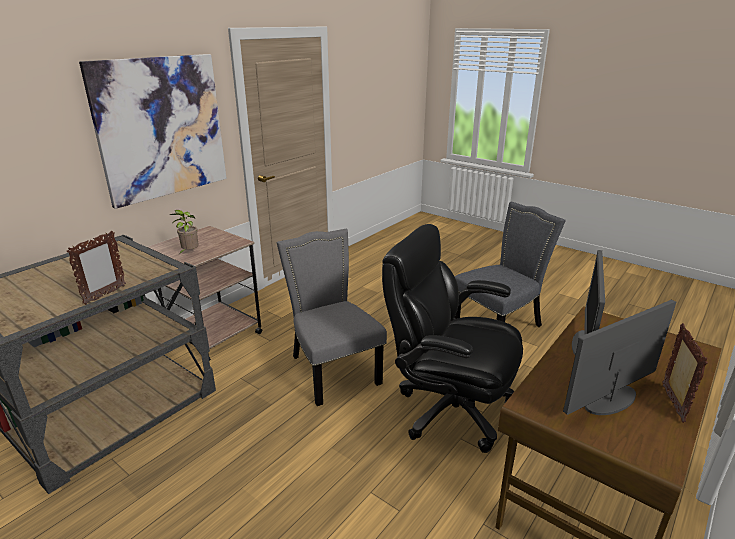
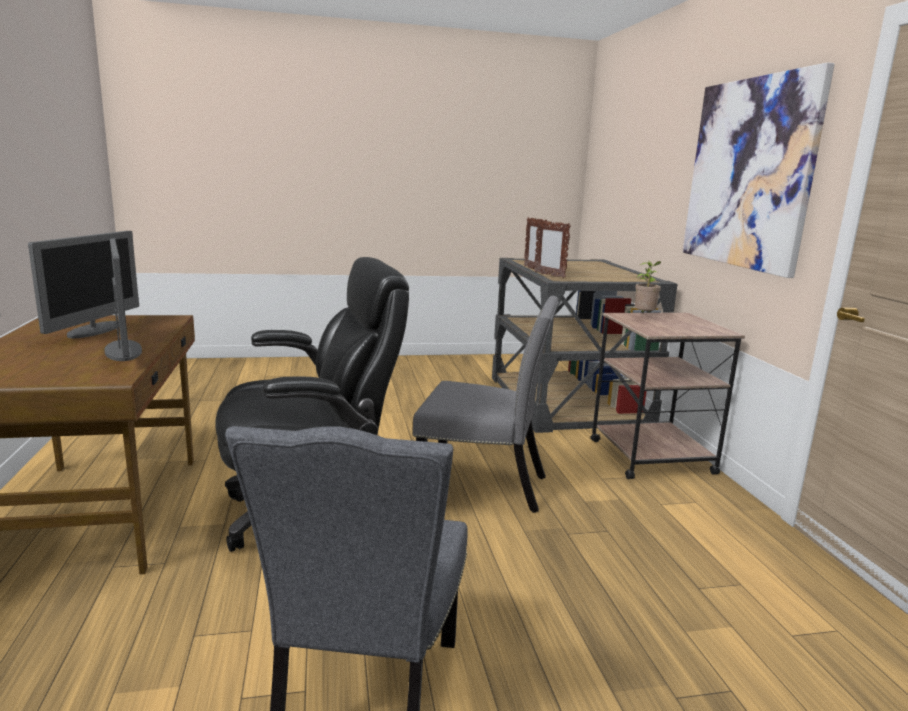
camera: 130 degrees right, 10 degrees down
(672, 403) = (27, 339): picture frame -> picture frame (549, 275)

